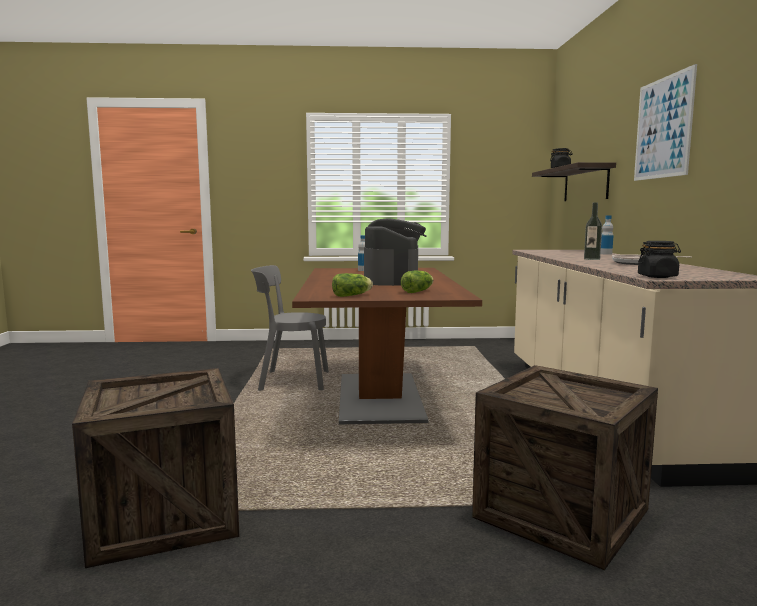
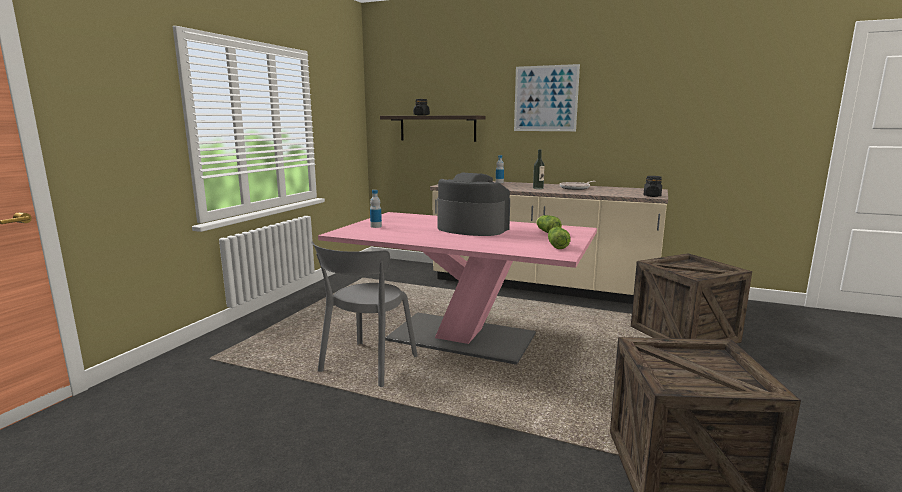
camera: 65 degrees left, 5 degrees up
(379, 398) = (461, 338): brown dining table -> pink dining table

